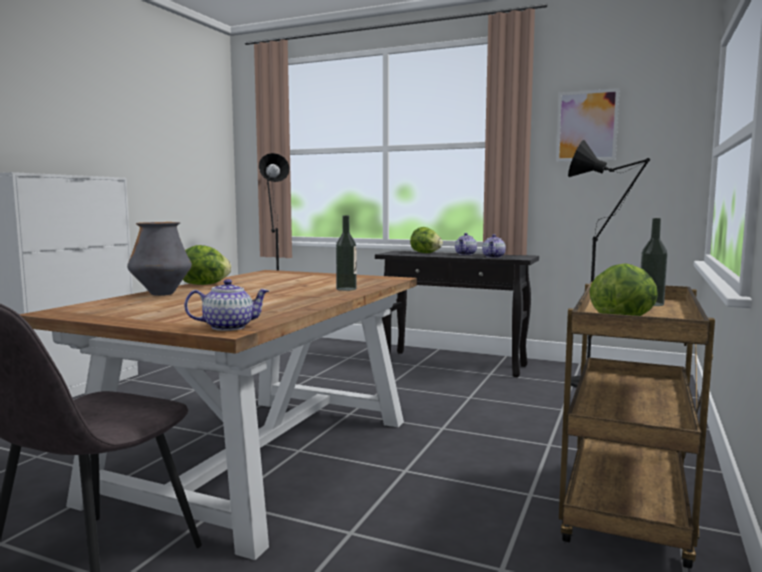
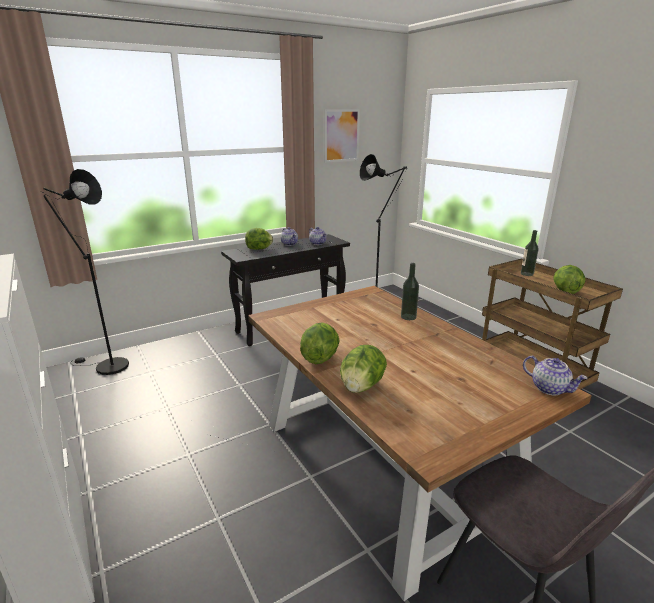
camera: 55 degrees left, 15 degrees up
(161, 294) = (361, 387): vase -> lettuce
(229, 327) = (550, 388): teapot -> teapot turned 120 degrees clockwise

